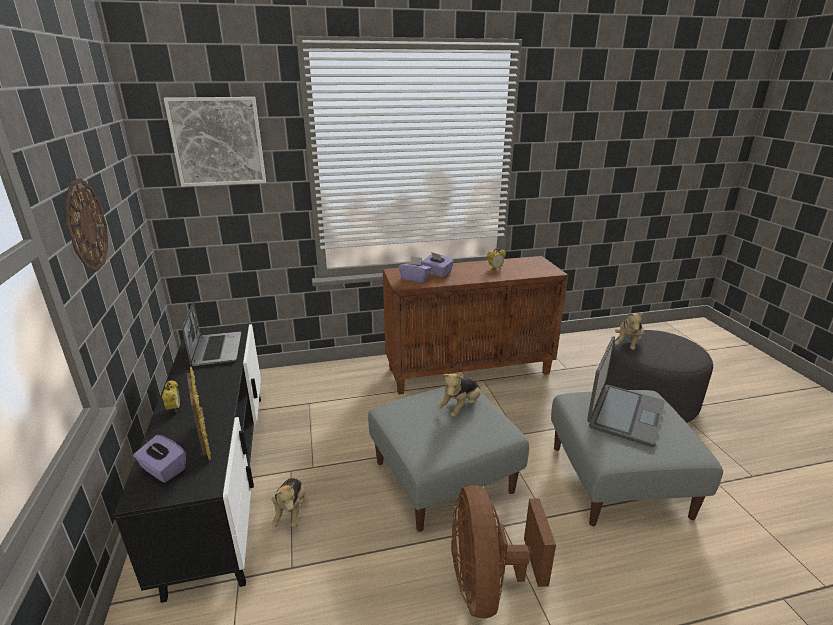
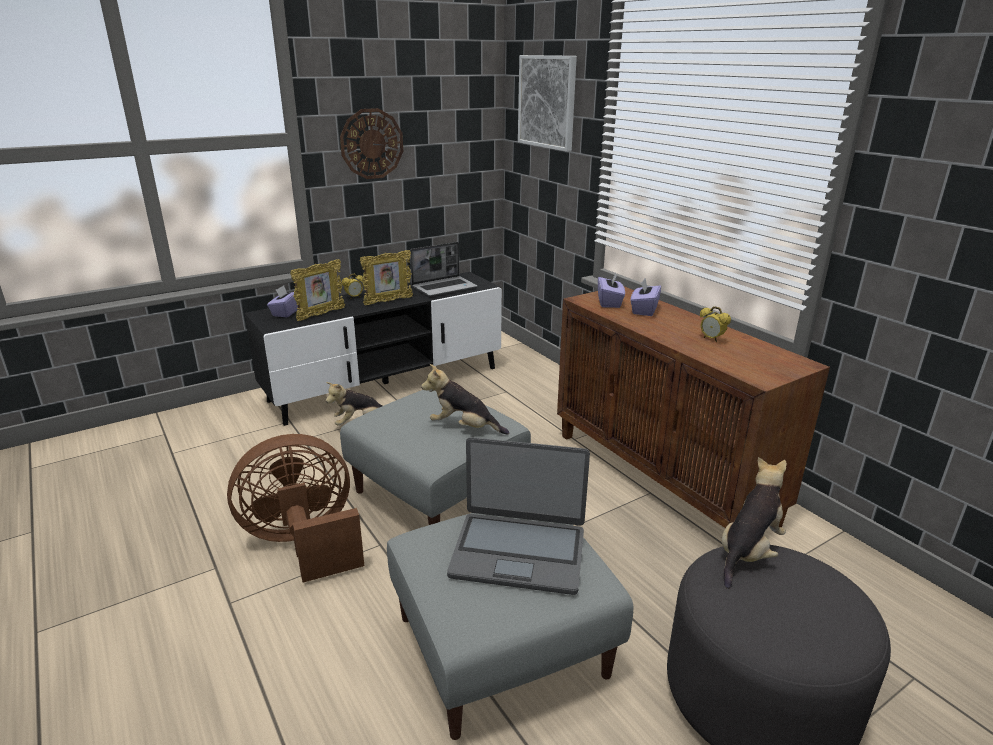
camera: 70 degrees right, 0 degrees up
(216, 387) = (388, 301): none -> picture frame
(628, 344) = (748, 552): plush toy -> plush toy turned 120 degrees clockwise

